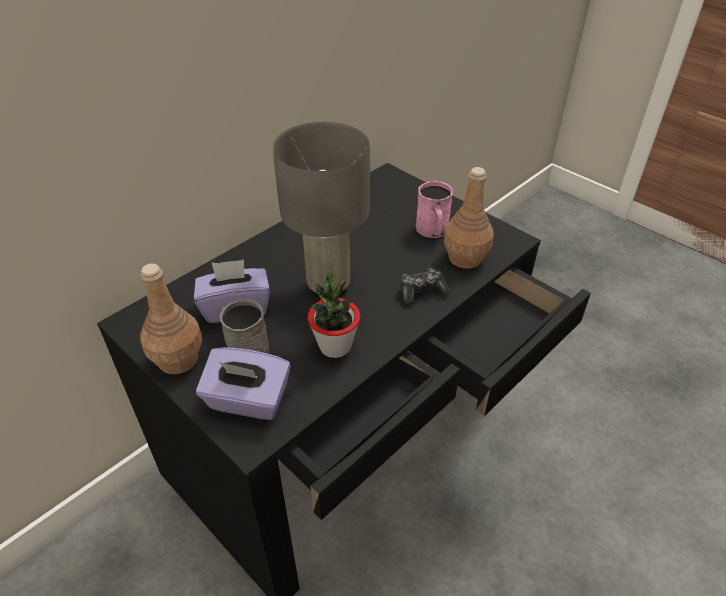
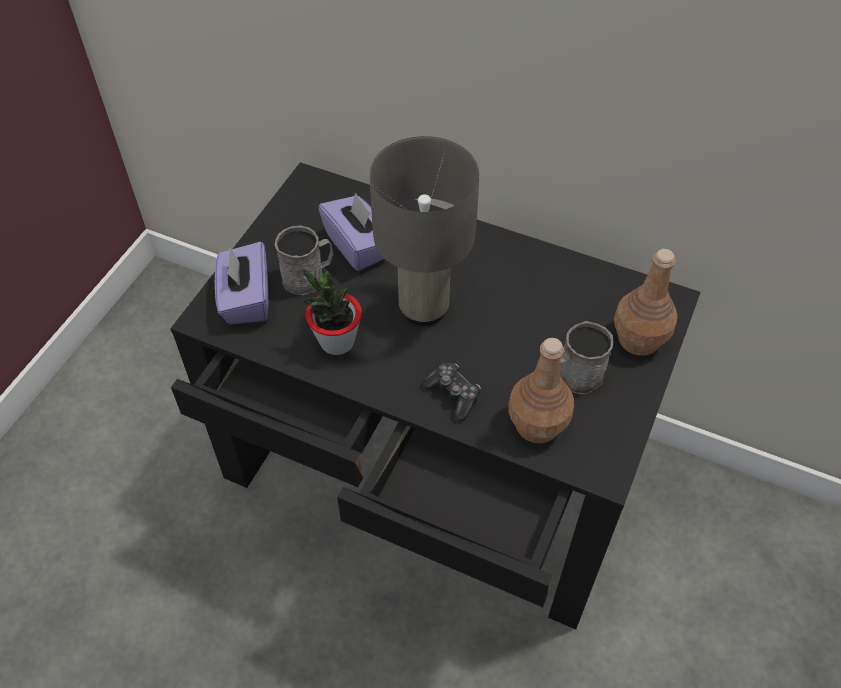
camera: 70 degrees right, 10 degrees up
(179, 359) = (277, 234): brown bottle -> brown bottle (639, 340)
(433, 231) = (574, 378): pink mug -> grey mug

